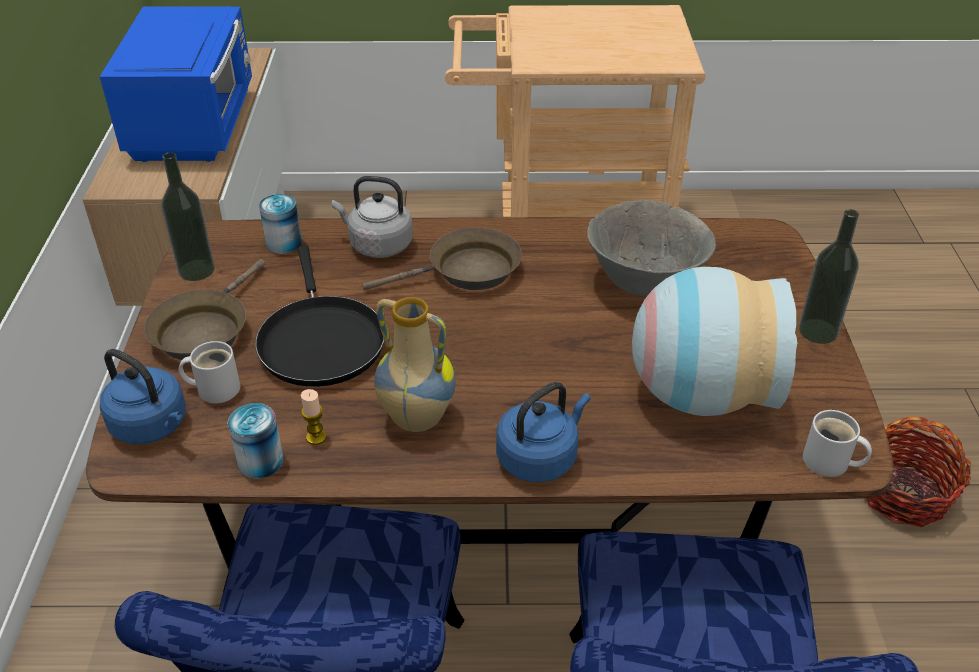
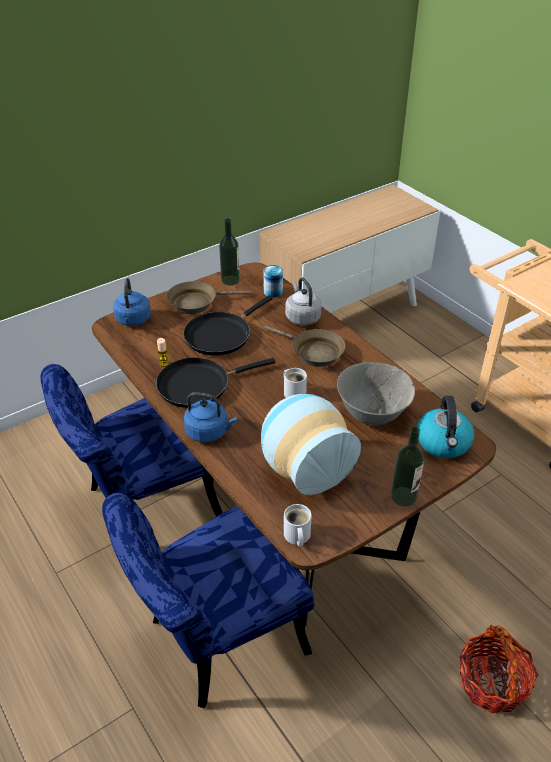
camera: 55 degrees right, 0 degrees up
(195, 125) = (346, 226): blue microwave -> none
(215, 388) = (167, 323): white mug -> white mug (294, 392)
(260, 461) = (138, 356): can -> none
(415, 419) = (198, 385): vase -> black frying pan
(747, 254) = (443, 443): none -> kettle

